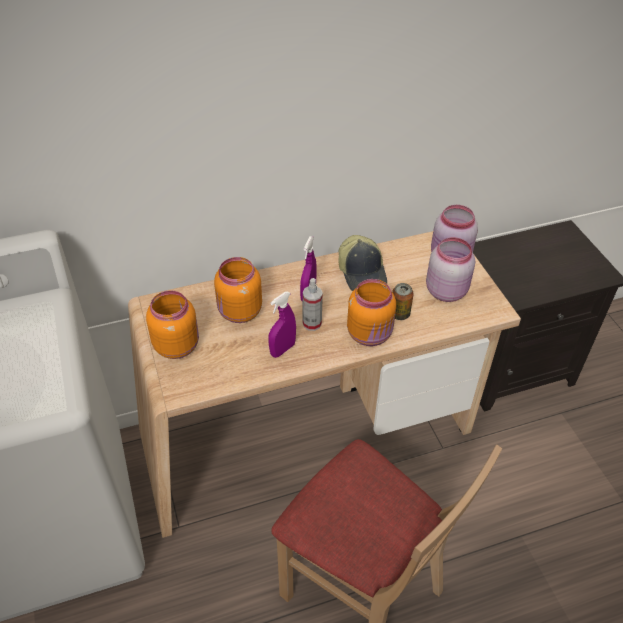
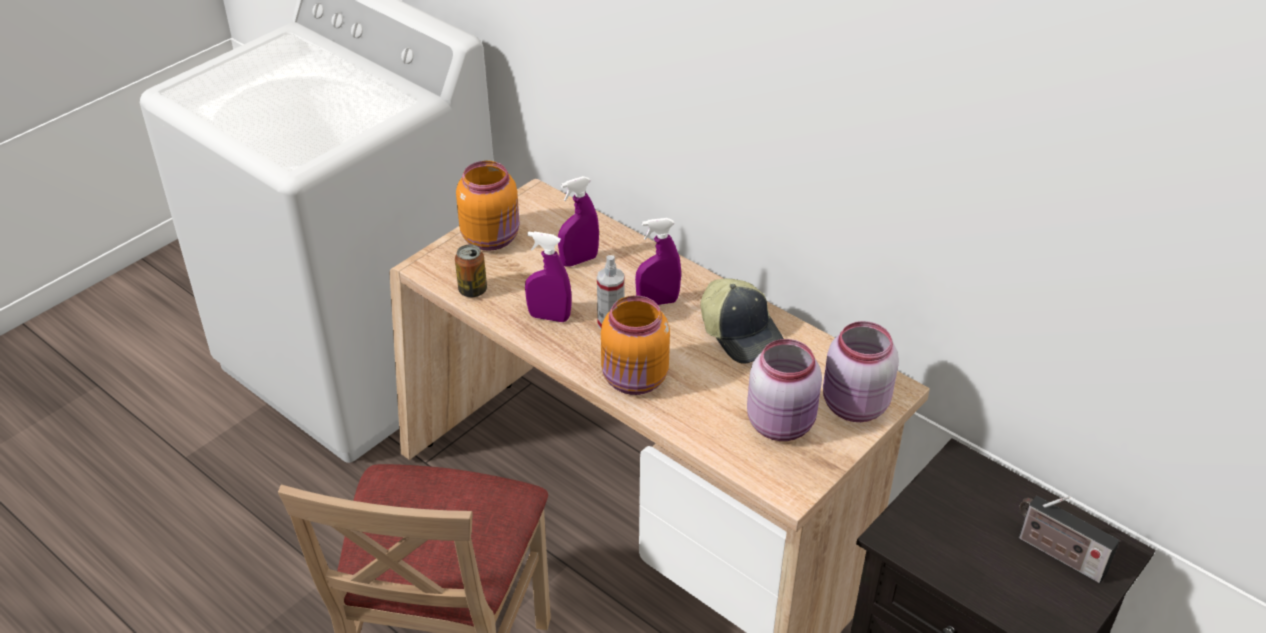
camera: 60 degrees right, 5 degrees down
(239, 312) = (579, 260): orange jar -> purple spray bottle
(362, 272) = (741, 333): cap -> cap turned 75 degrees counterclockwise
(399, 314) = (695, 394): can -> can (472, 290)
(559, 249) = (1057, 554): none -> radio

